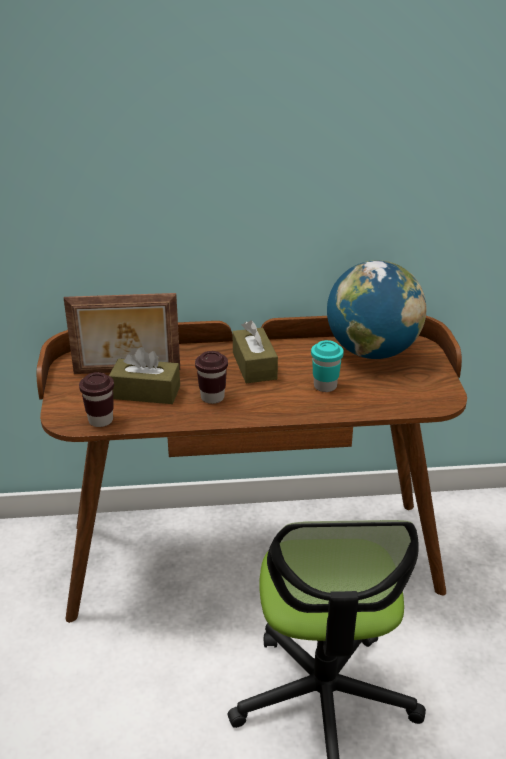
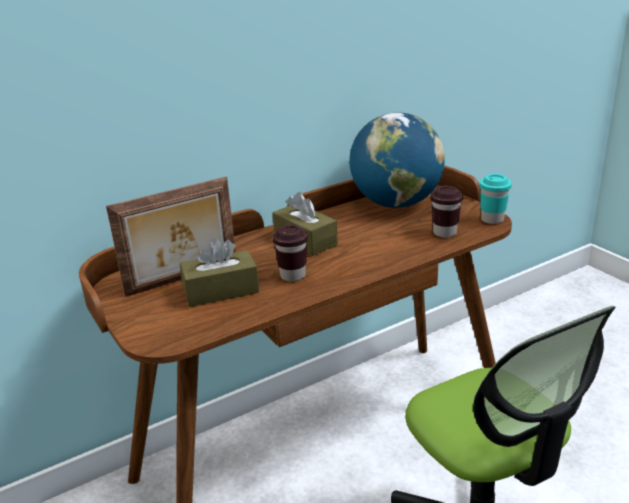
camera: 25 degrees left, 5 degrees down
(100, 420) = (197, 329): brown cup -> brown cup (444, 233)
(325, 386) = (385, 238): turquoise cup -> turquoise cup (492, 220)

